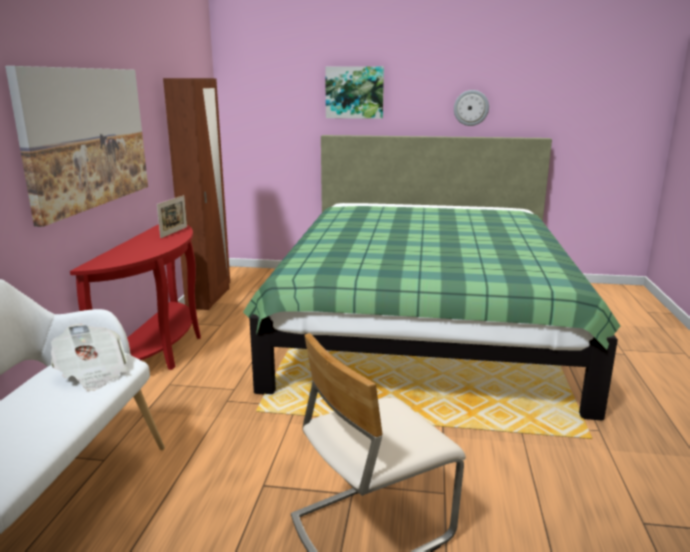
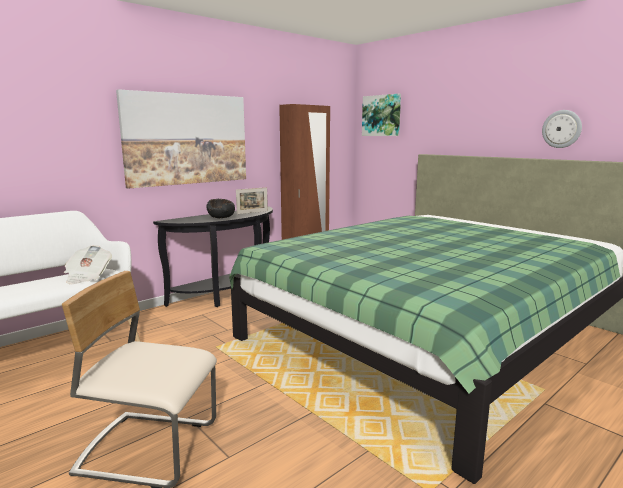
camera: 40 degrees right, 5 degrees down
(153, 246) = (221, 217): none -> black bowl
(161, 351) = (229, 295): red console table -> black console table
(354, 92) = (451, 116): picture -> picture (381, 115)

